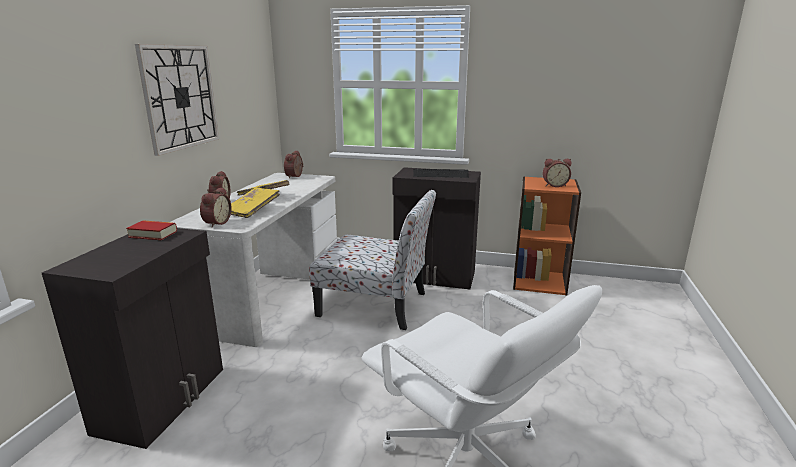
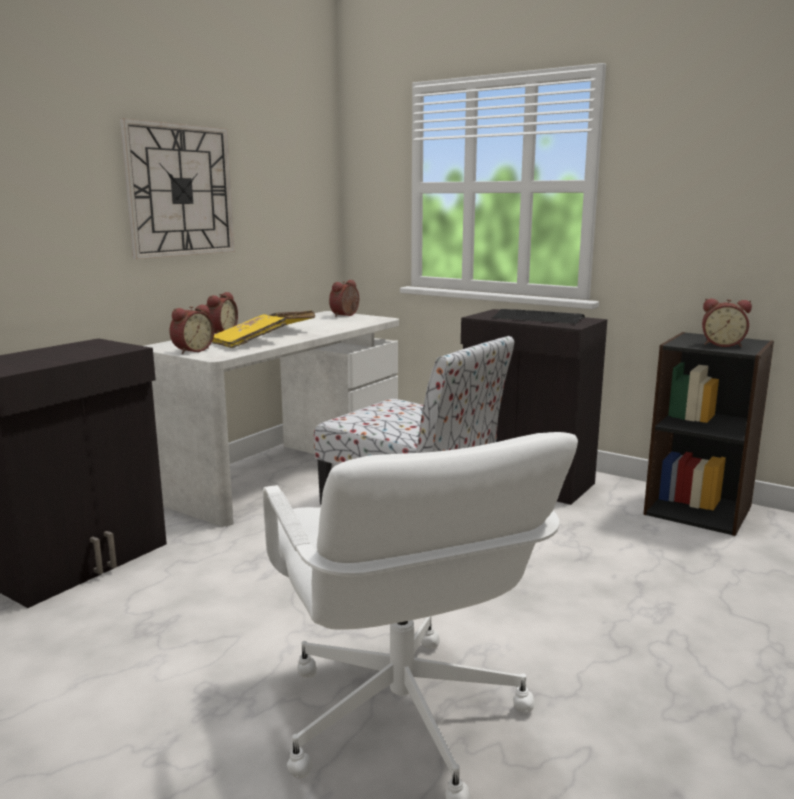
camera: 20 degrees right, 5 degrees down
(153, 234) = (92, 345): book -> none
(539, 281) = (698, 510): orange bookcase -> black bookcase

